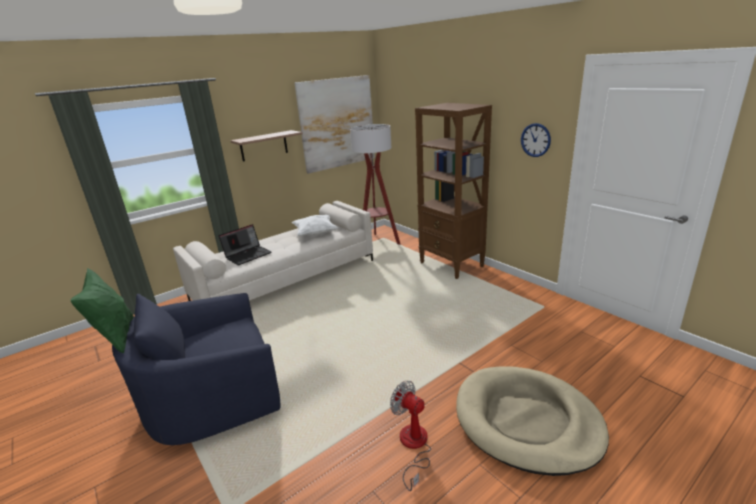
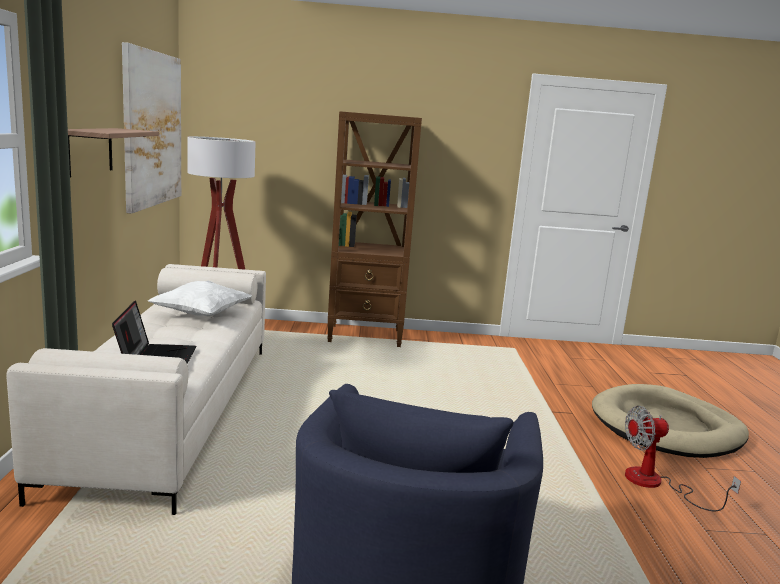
camera: 55 degrees left, 10 degrees down
(116, 337) = (385, 474): green pillow -> none
(535, 140) = (474, 161): wall clock -> none

